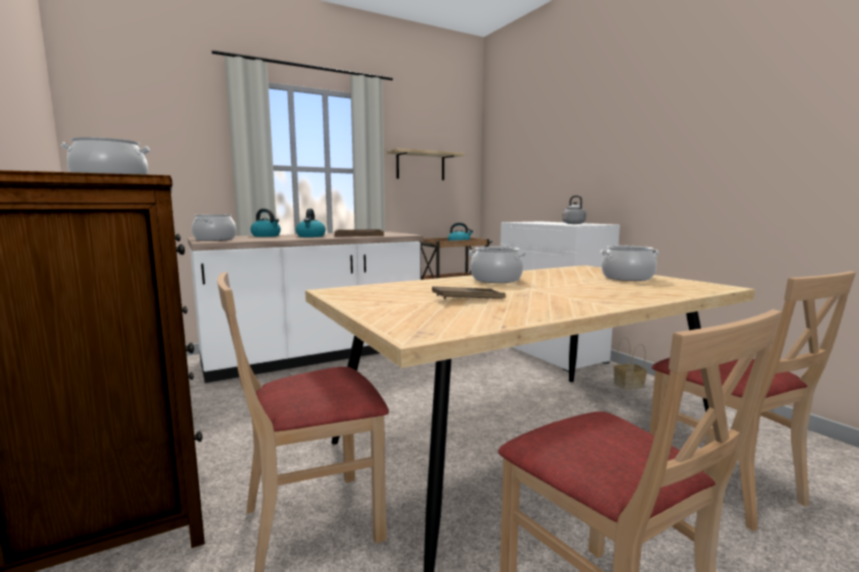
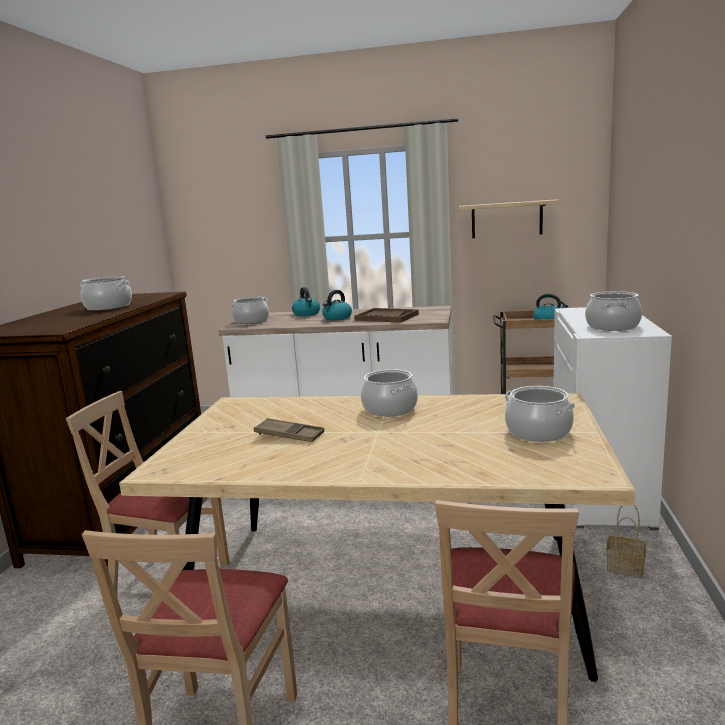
camera: 40 degrees right, 5 degrees up
(572, 223) = (612, 326): grey kettle -> cooking pot

